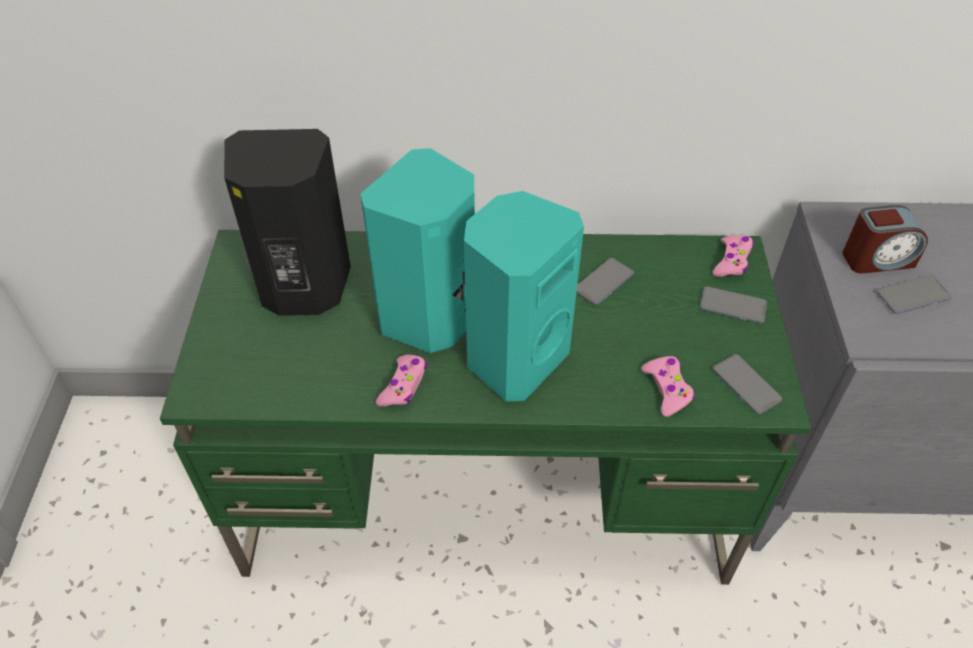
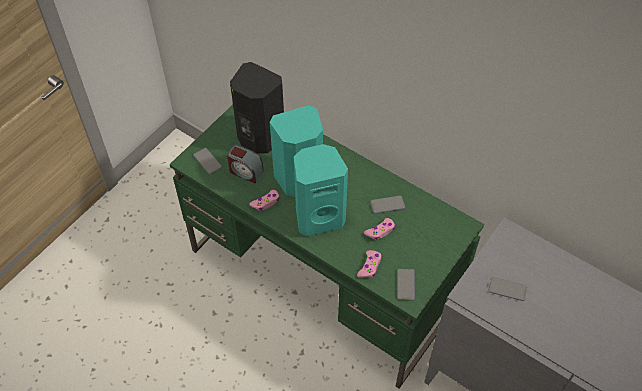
camera: 35 degrees right, 5 degrees up
(732, 261) = (457, 228): pink game controller -> pink game controller (380, 231)
(733, 306) = (435, 248): phone -> phone (207, 161)
(877, 259) = (510, 264): alarm clock -> alarm clock (245, 171)

